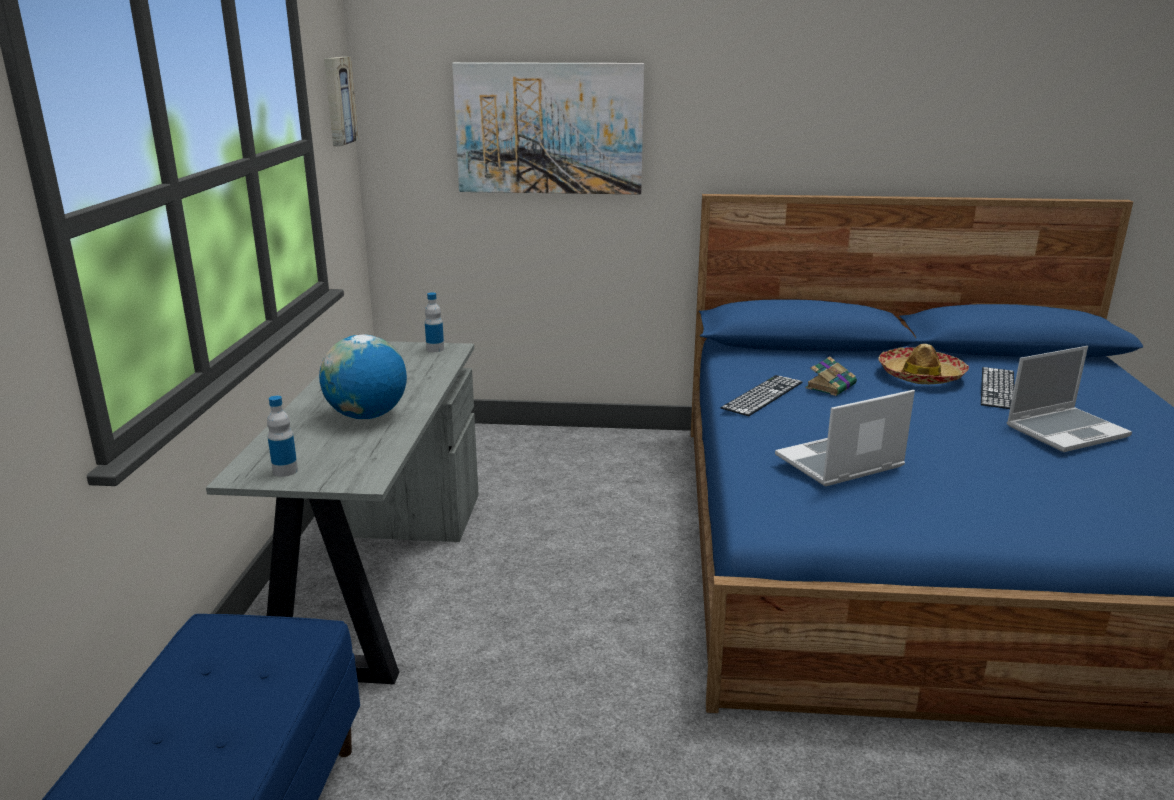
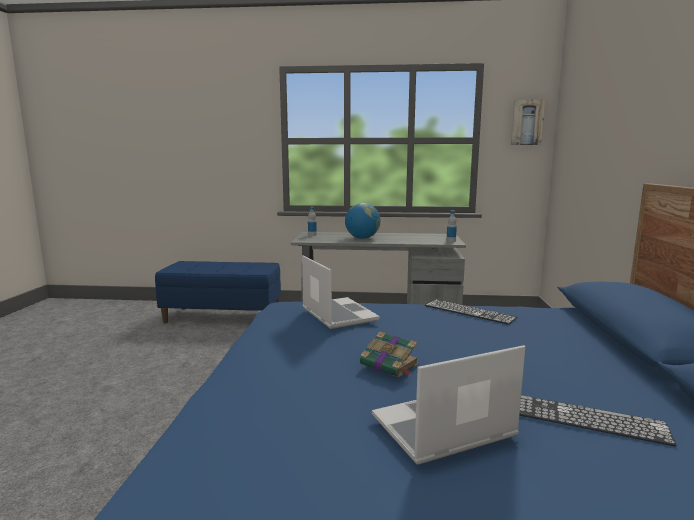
camera: 90 degrees right, 10 degrees down
(549, 129) = (602, 133): picture -> none
(831, 386) = (509, 333): book -> book (390, 365)
(921, 376) = (584, 377): hat -> none
(1066, 431) = (442, 428): laptop -> laptop turned 90 degrees clockwise

